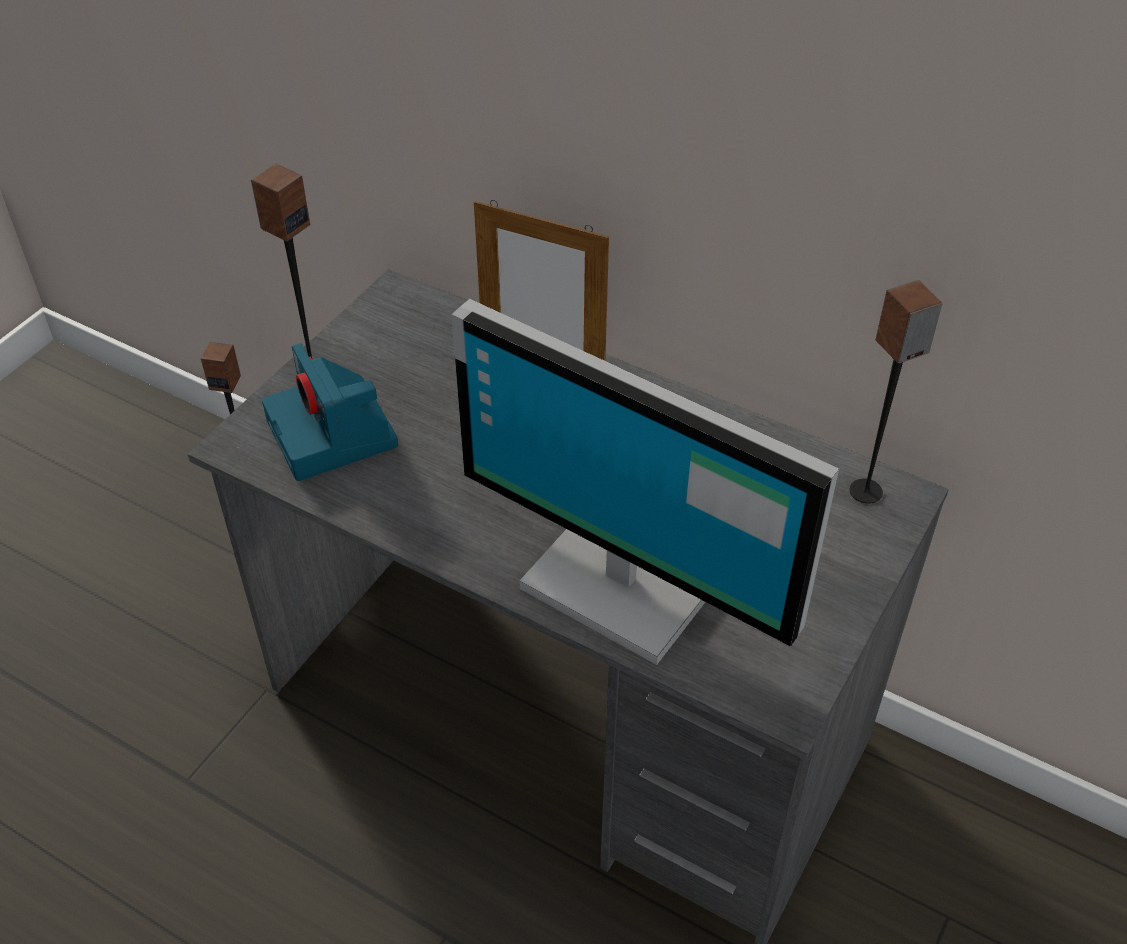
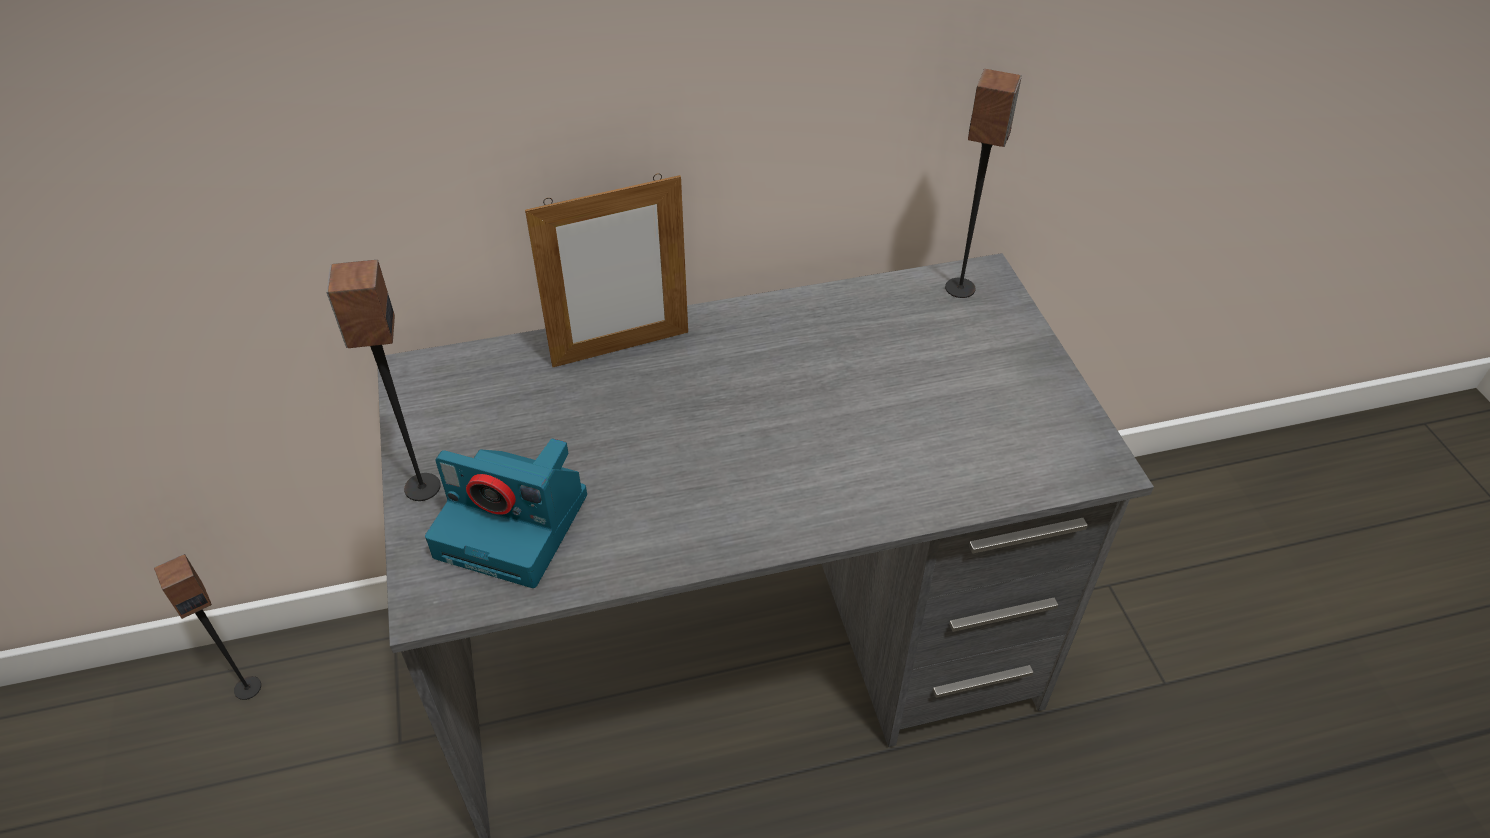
camera: 45 degrees left, 0 degrees up
(625, 580) = (895, 463): monitor -> none

